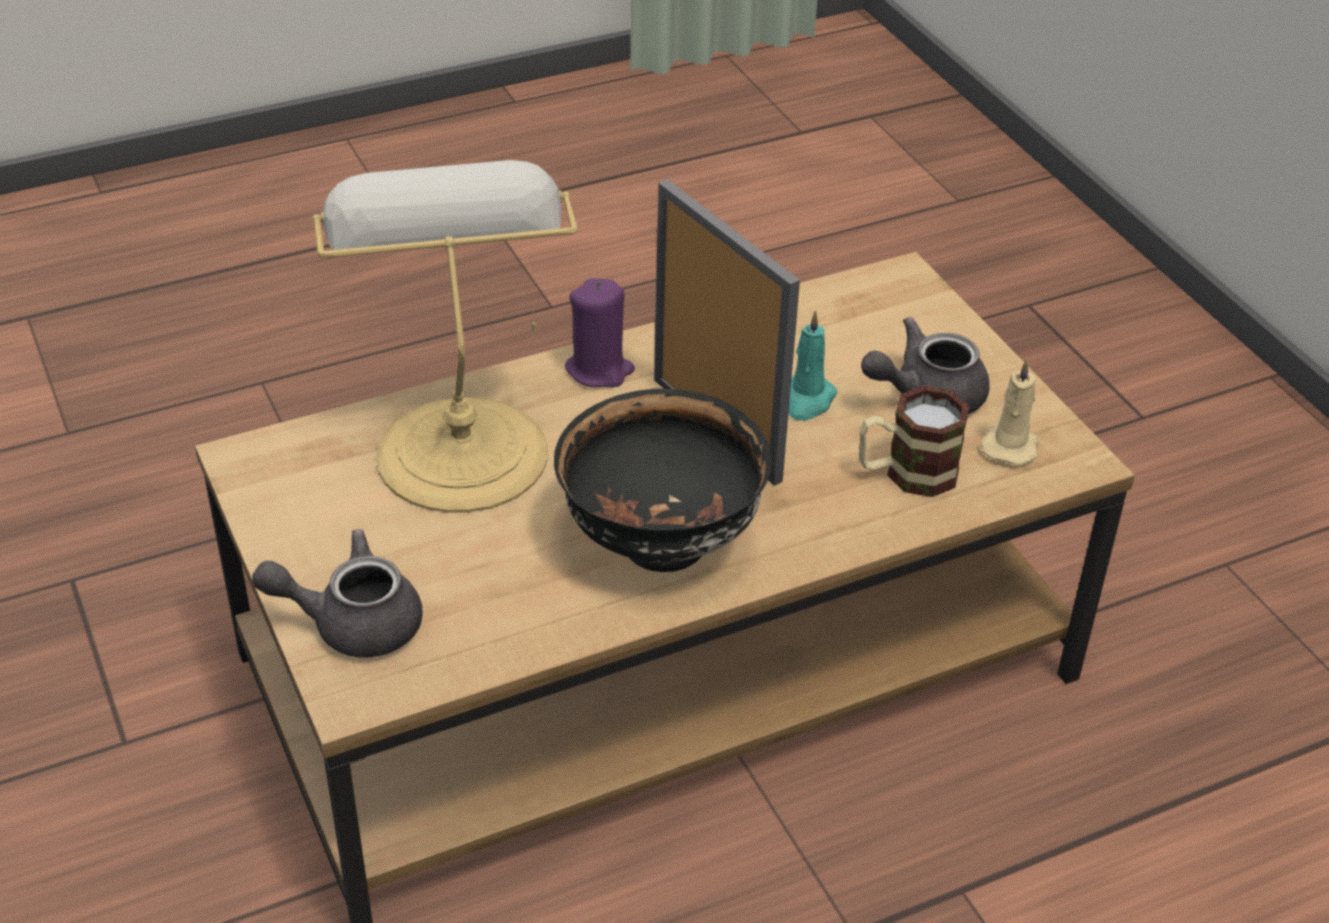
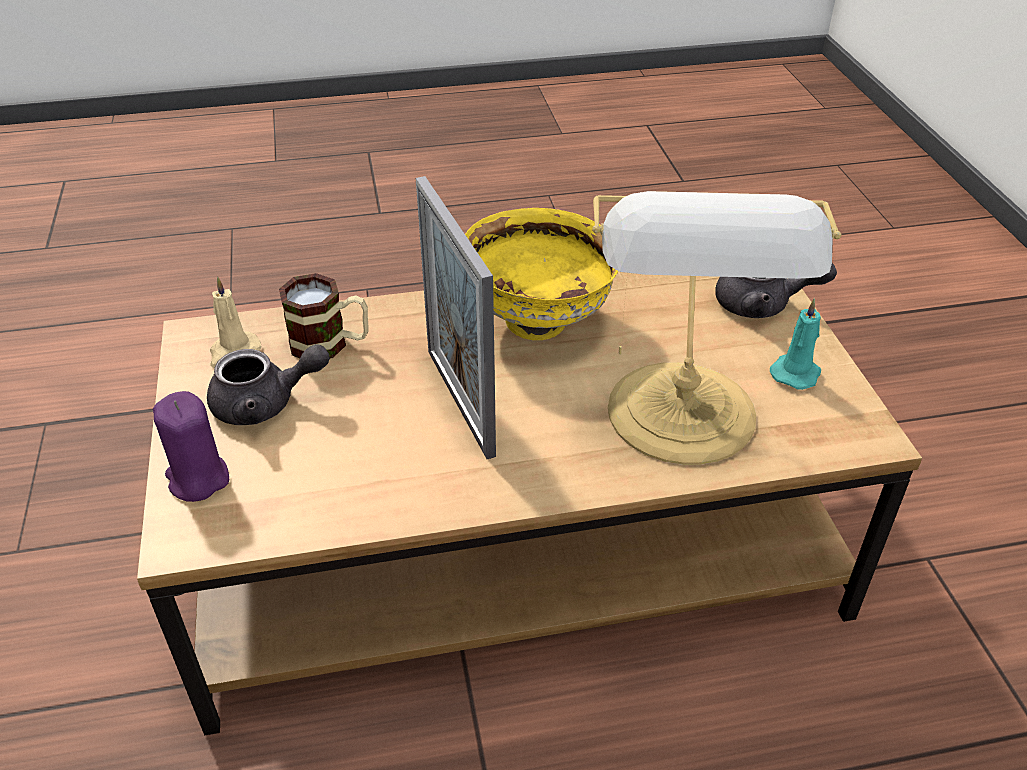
camera: 165 degrees left, 0 degrees up
(599, 370) = (543, 475): purple candle -> purple candle (198, 479)
(660, 545) = (539, 321): black bowl -> yellow bowl
(806, 400) = (370, 415): turquoise candle -> turquoise candle (796, 372)

